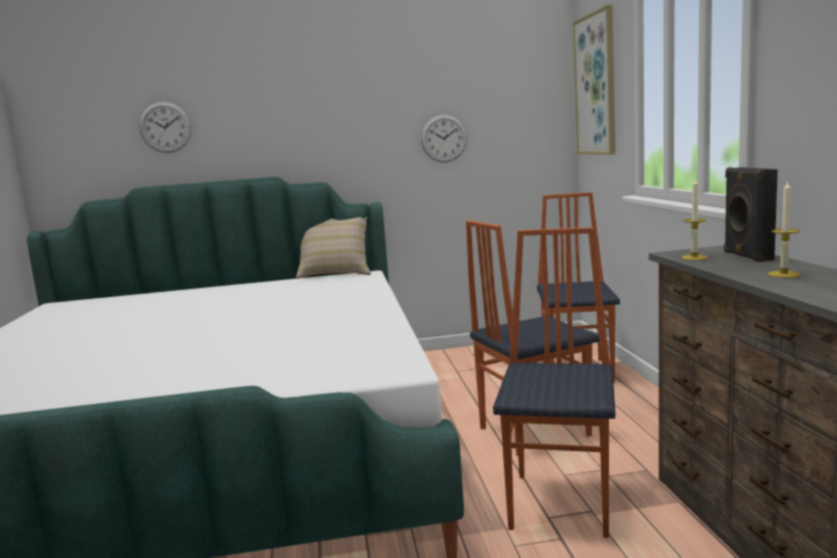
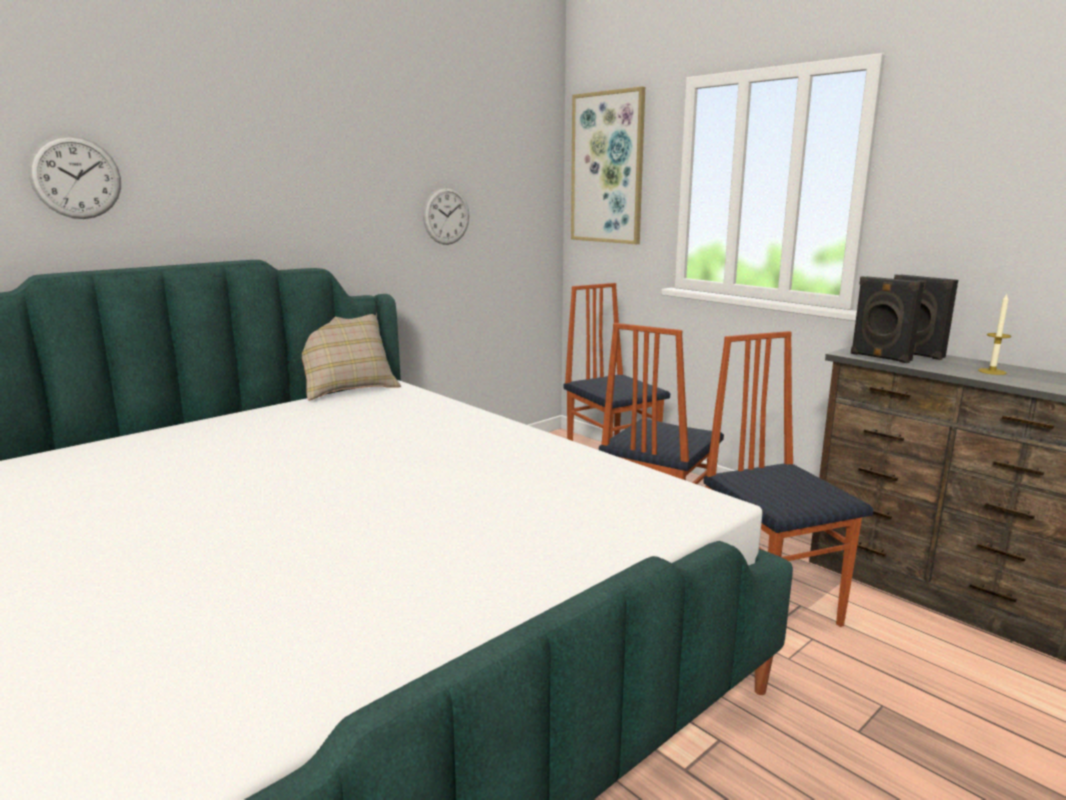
camera: 35 degrees left, 5 degrees up
(694, 257) = (880, 357): candle -> black speaker

